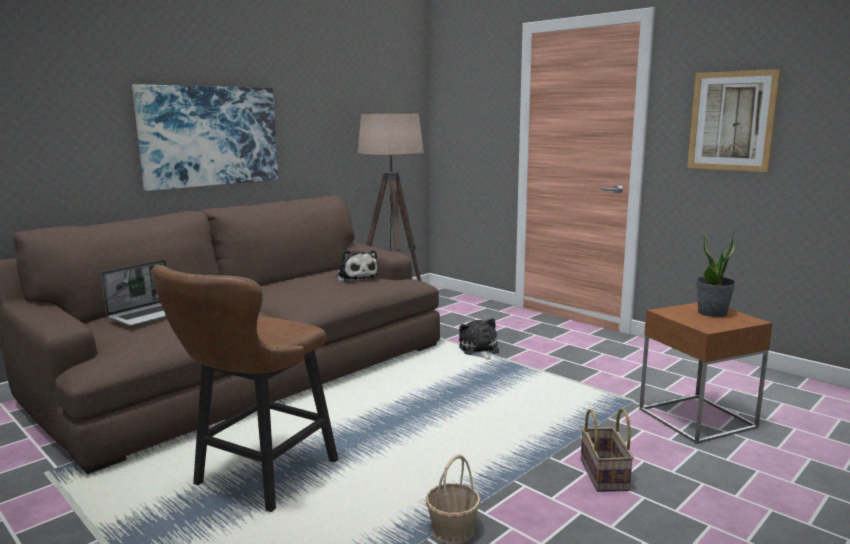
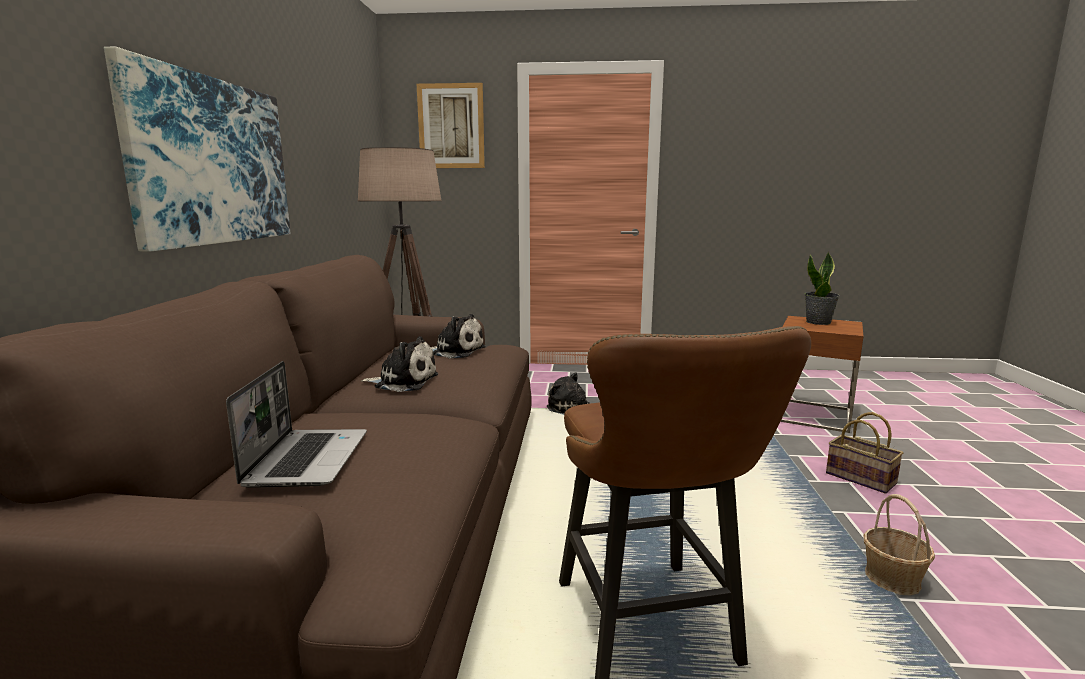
camera: 40 degrees left, 0 degrees up
(283, 290) = (403, 382): none -> plush toy
(731, 121) = (737, 166): picture -> picture (451, 126)

